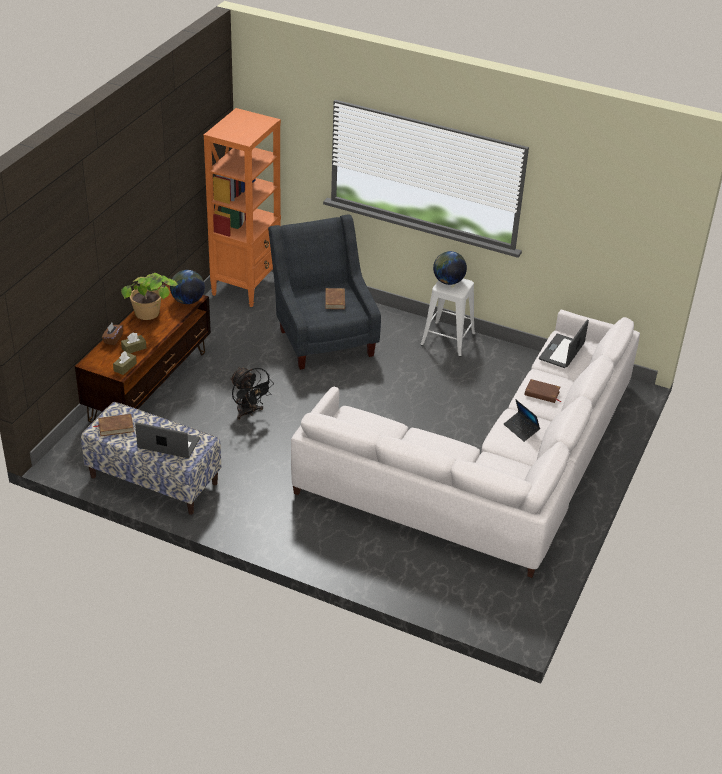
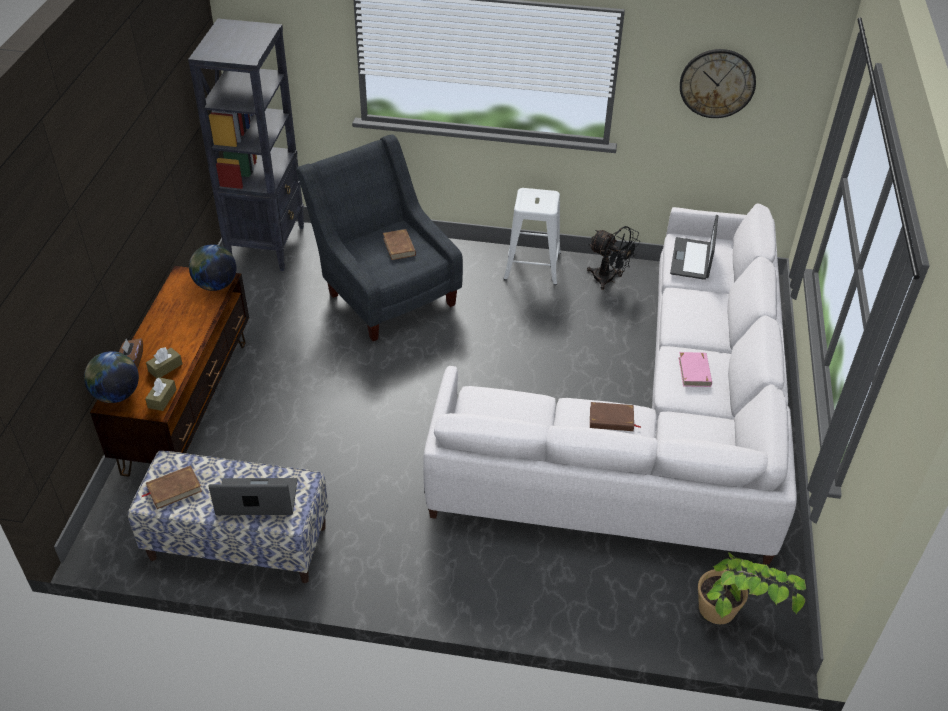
camera: 15 degrees left, 5 degrees up
(152, 320) = (177, 321): potted plant -> potted plant (734, 620)
(246, 286) = (267, 244): orange bookcase -> black bookcase
(249, 412) = (330, 414): black fan -> black fan (608, 280)
(448, 281) = (529, 197): globe -> globe (116, 395)
(521, 429) = (694, 371): laptop -> pink book
(542, 393) = (695, 318): brown book -> brown book (611, 419)
(597, 214) = (717, 83): none -> wall clock

